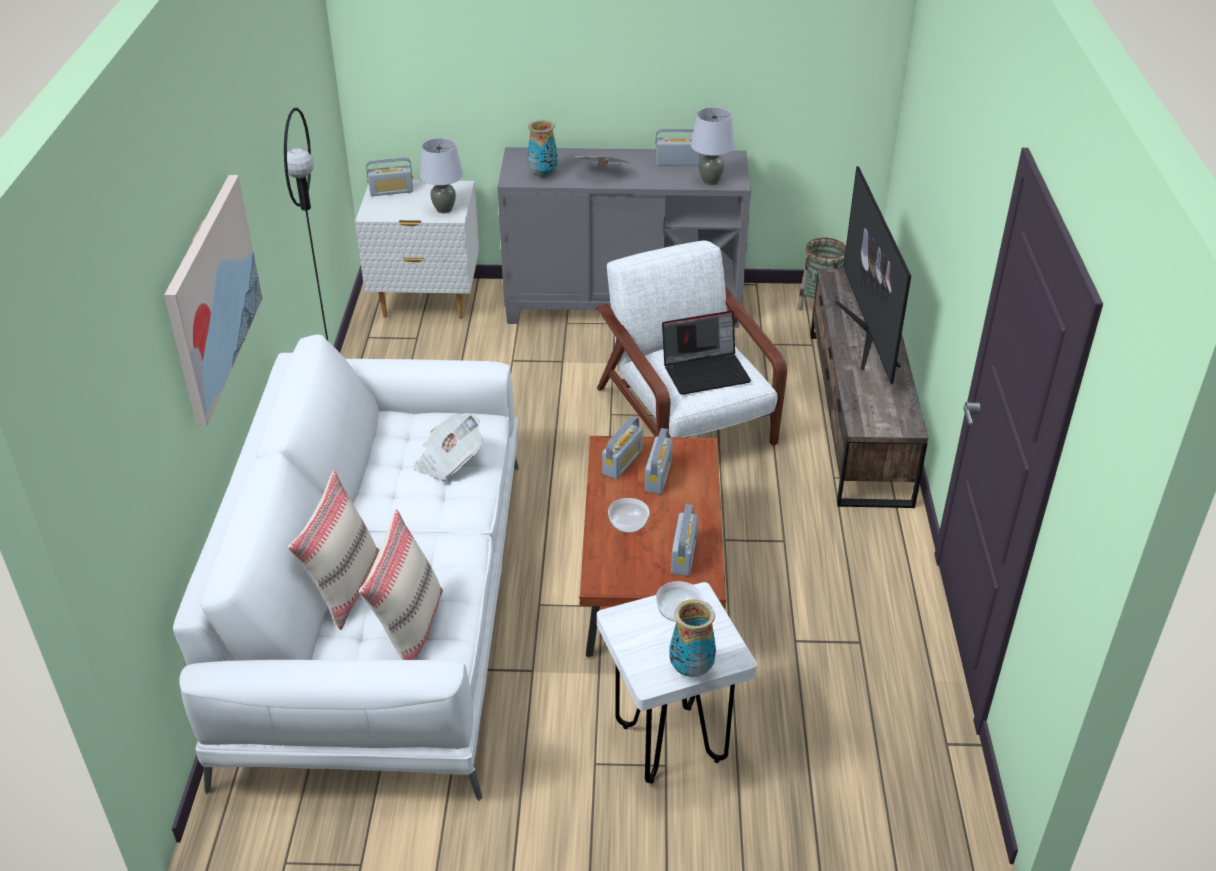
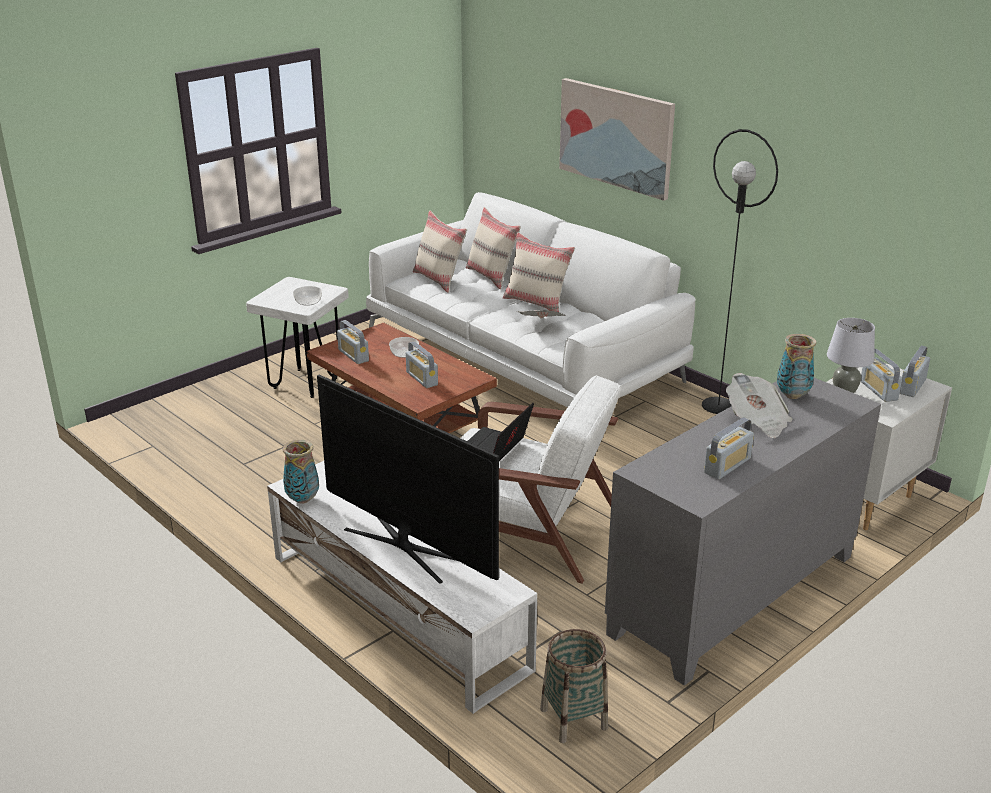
camera: 135 degrees right, 10 degrees down
(387, 502) = (537, 303): none -> beige pillow
(622, 462) = (454, 375): radio -> radio (878, 390)
(691, 669) = (276, 290): vase -> vase (303, 499)
(710, 181) = (662, 461): grey table lamp -> none
(857, 414) = (396, 610): brown tv stand -> white tv stand

